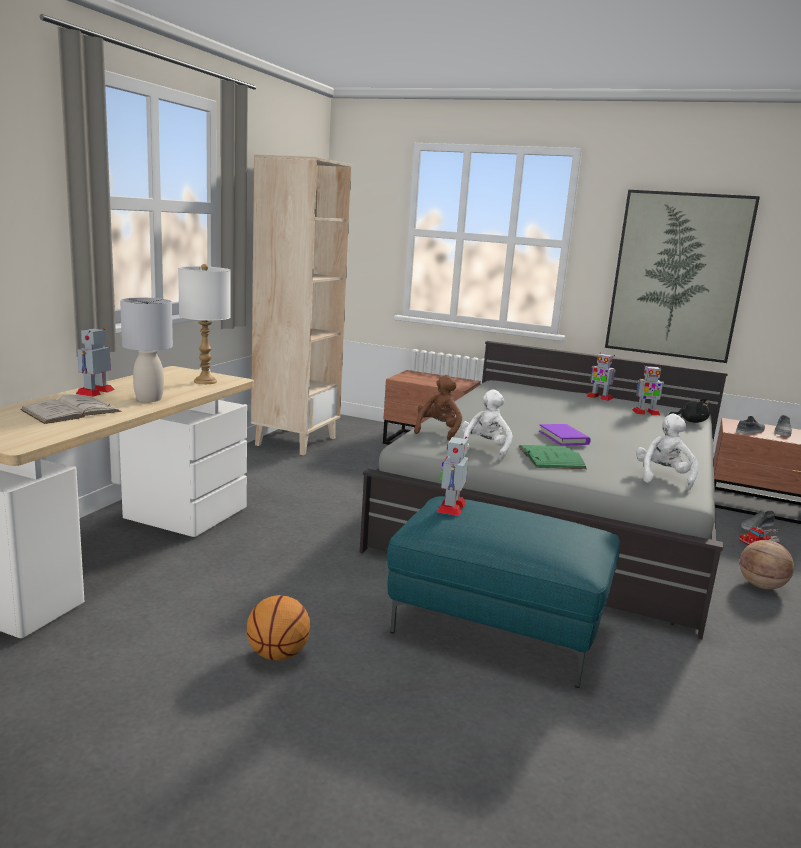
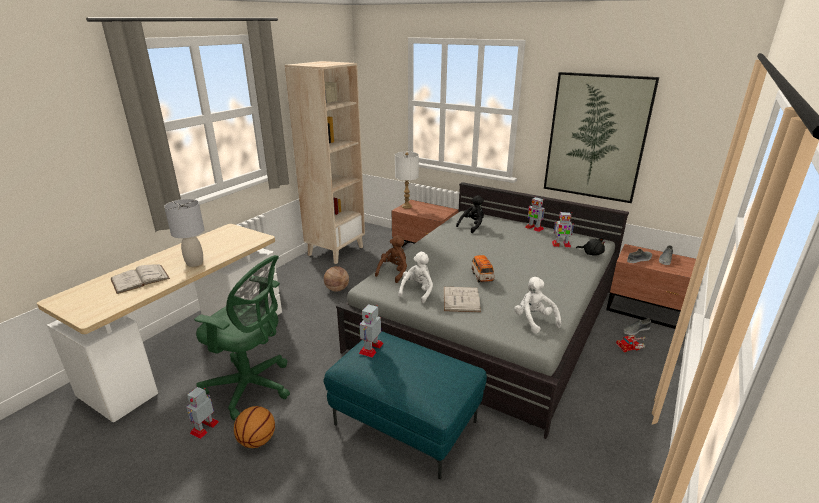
camera: 10 degrees right, 10 degrees up
(95, 392) = (166, 256): toy robot -> toy robot (204, 427)
(205, 381) = (241, 241): white table lamp -> white table lamp (407, 206)
(238, 593) = (251, 387): none -> green office chair
(515, 393) = (472, 226): none -> black plush toy
(551, 457) = (461, 299): green book -> white book
(563, 438) = (482, 276): purple book -> toy car
(663, 478) = (534, 320): white plush toy -> white plush toy turned 45 degrees counterclockwise
(761, 586) = (613, 389): basketball -> basketball (337, 289)

